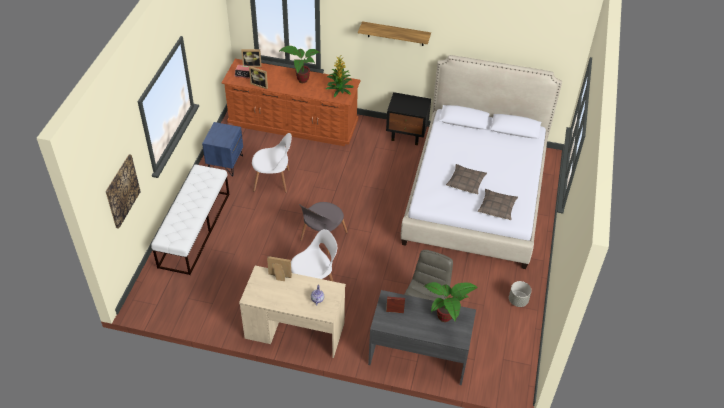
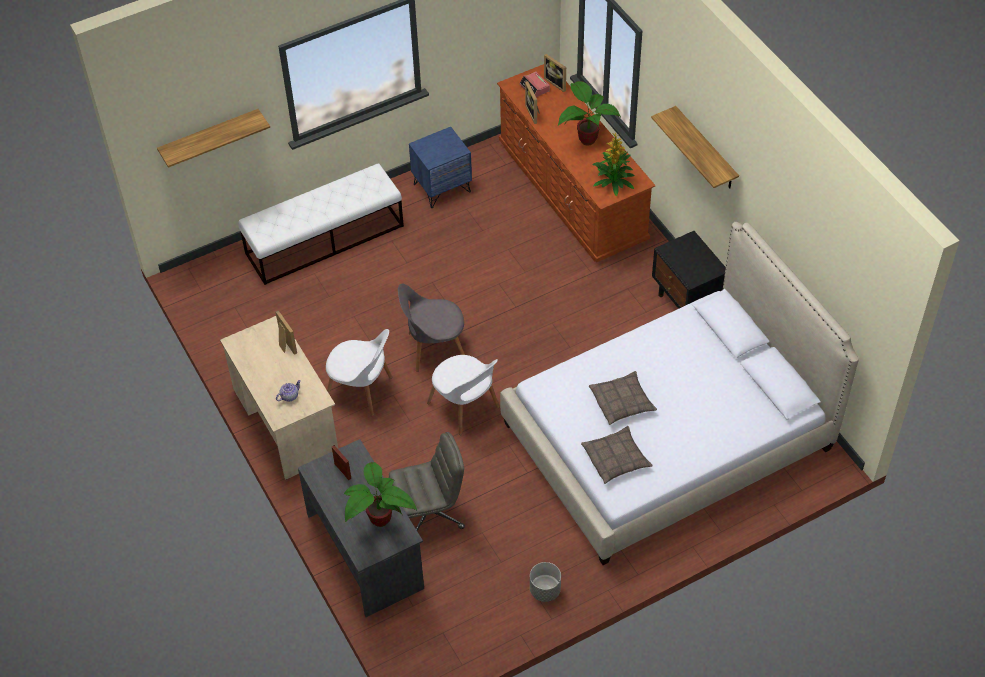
camera: 50 degrees right, 5 degrees up
(122, 191) = (210, 137): picture -> shelf
(273, 181) = (466, 245): white chair -> white chair (465, 407)

